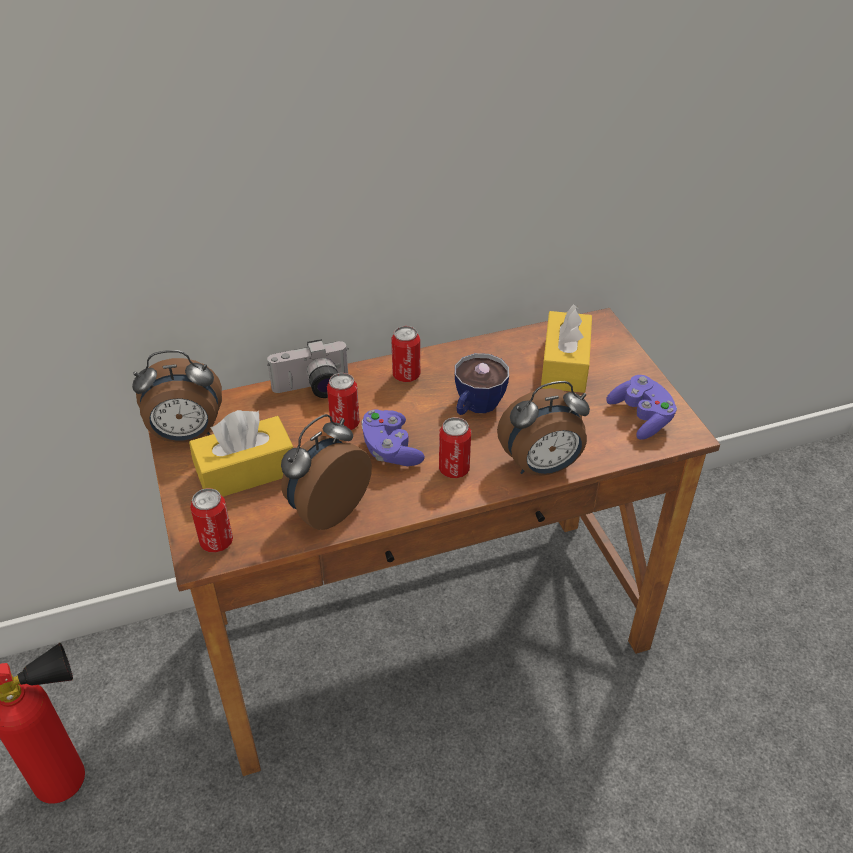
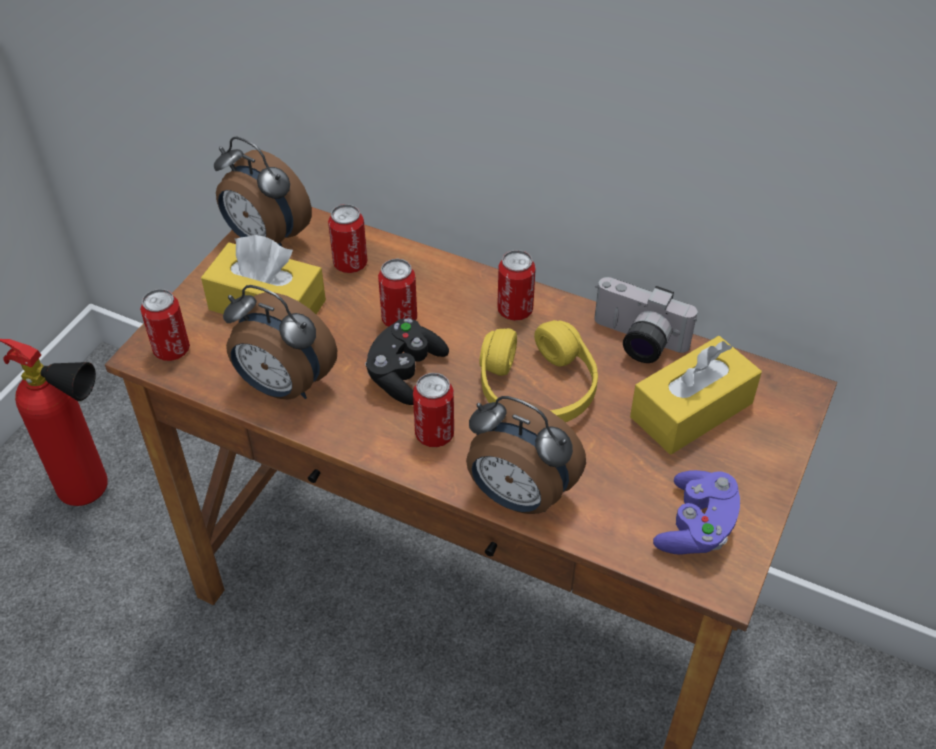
camera: 45 degrees right, 5 degrees up
(268, 413) = (350, 264): none -> can
(313, 389) = (415, 267): camera -> camera (636, 342)
(326, 509) = (283, 386): alarm clock -> alarm clock turned 150 degrees counterclockwise
(390, 450) = (405, 373): purple game controller -> black game controller
(475, 407) = (537, 389): cup -> yellow headphones

